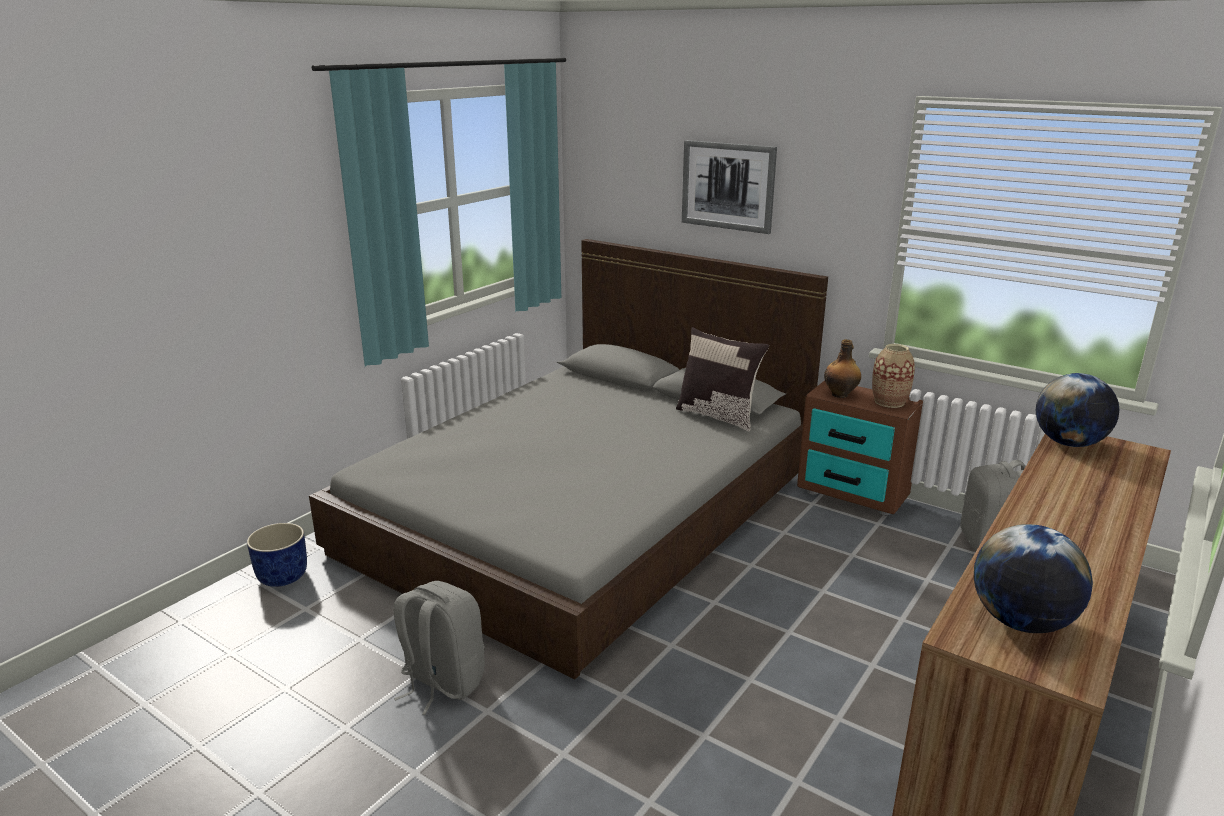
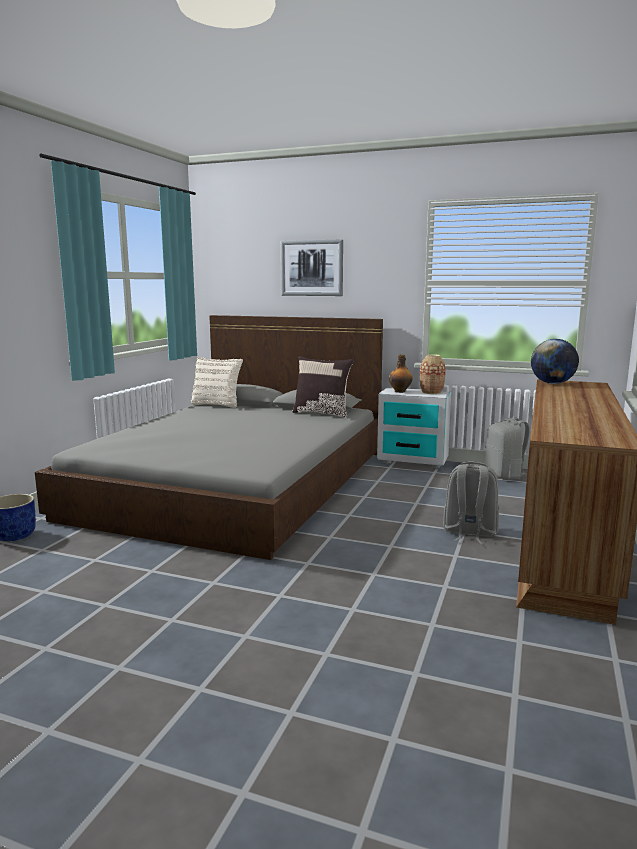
camera: 15 degrees left, 10 degrees down
(441, 682) = (171, 573): grey backpack -> grey backpack (469, 532)
(578, 379) = (217, 405): none -> beige pillow
(851, 498) = (412, 463): brown nightstand -> white nightstand
(1021, 622) = (578, 431): globe -> none

